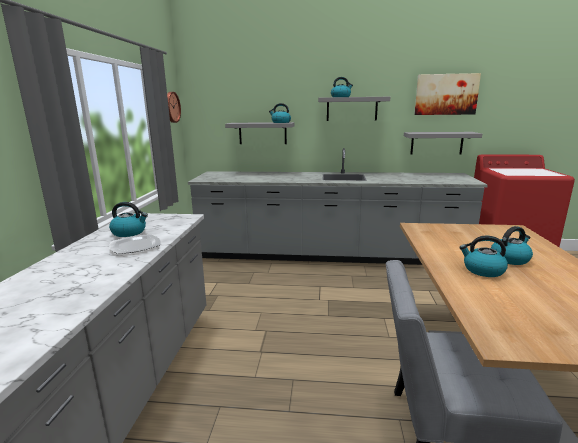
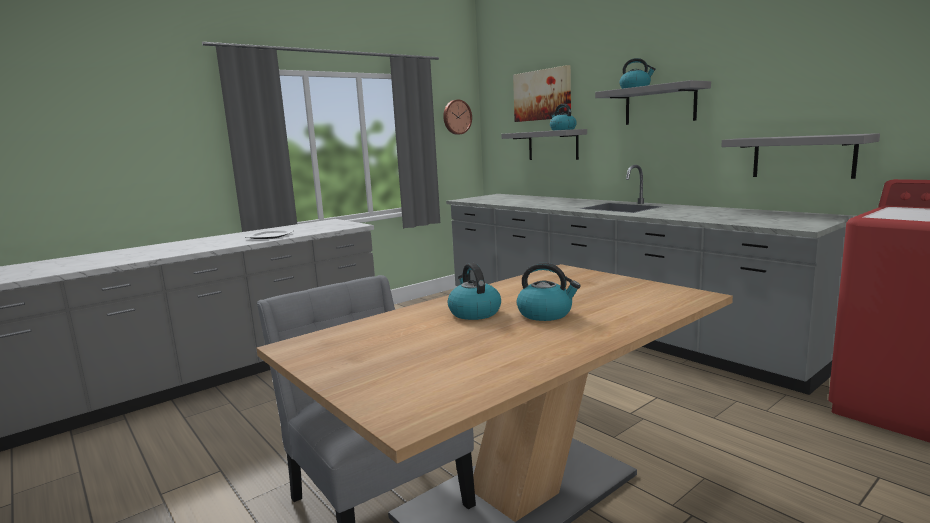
camera: 45 degrees right, 5 degrees down
(129, 232) = (293, 229): kettle -> none
(446, 94) = (818, 65): picture -> picture (542, 95)

